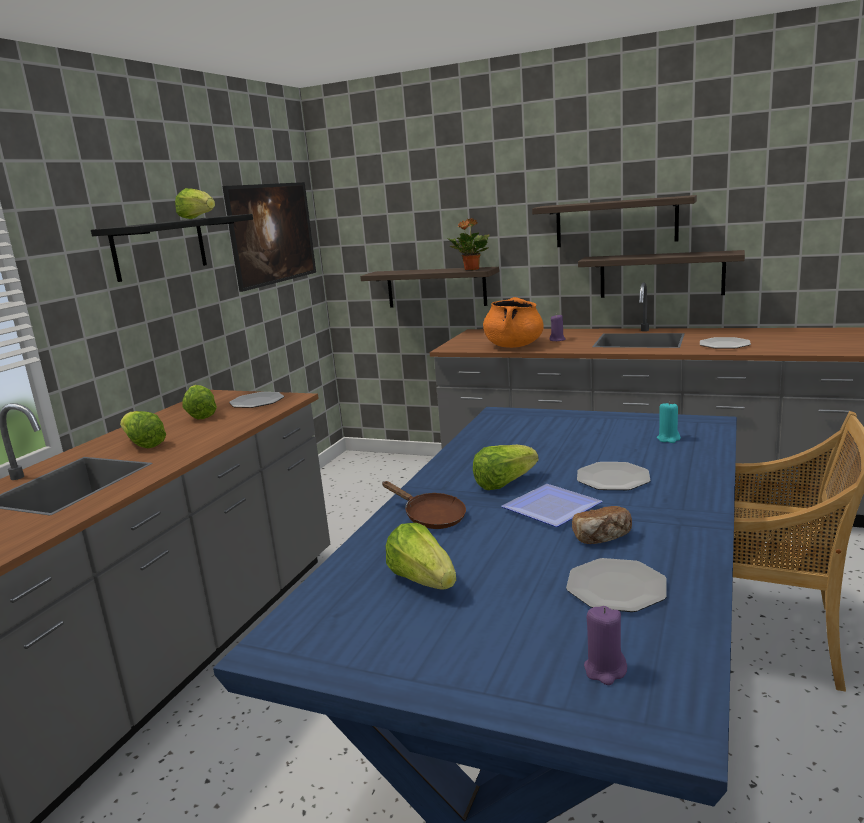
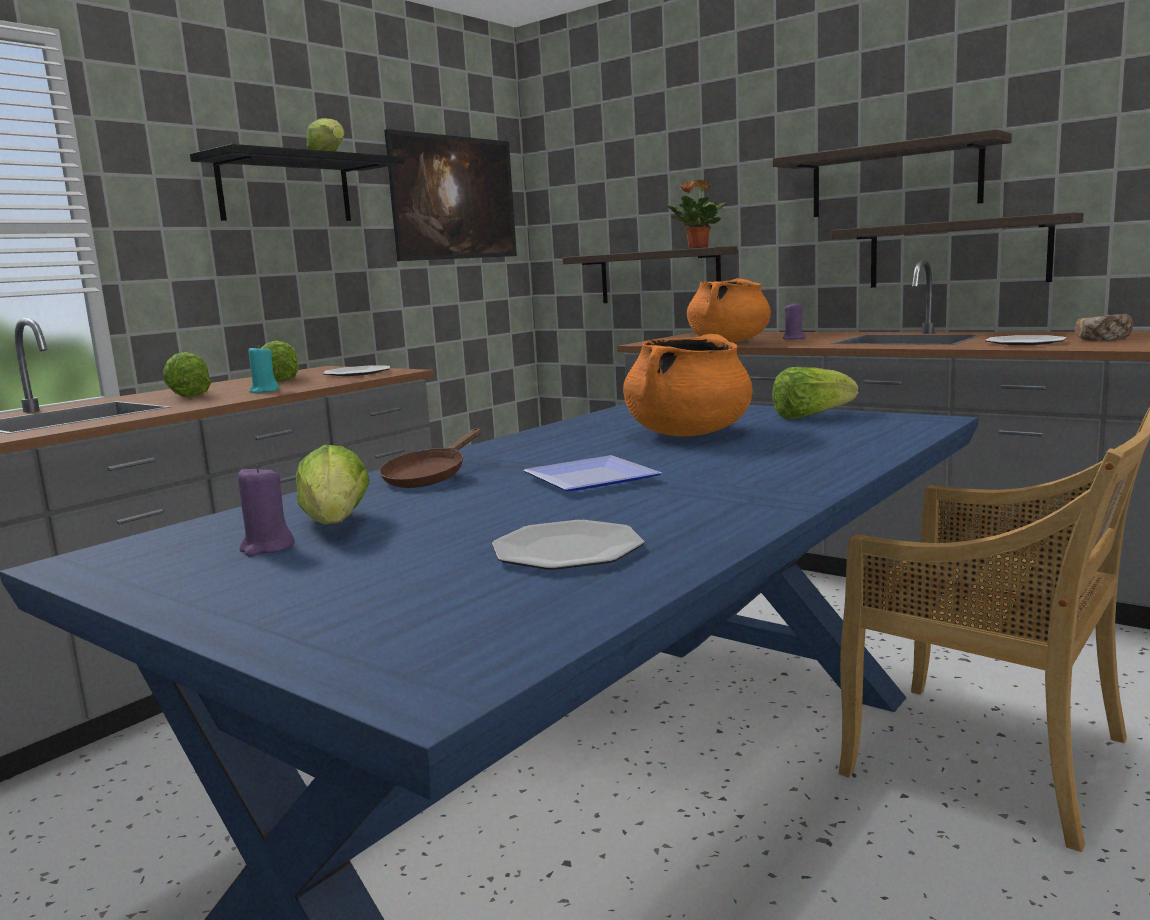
camera: 15 degrees right, 5 degrees down
(430, 517) = (429, 477): brown frying pan -> brown frying pan turned 60 degrees clockwise
(504, 483) = (564, 456): lettuce -> lettuce (811, 416)
(565, 449) = (689, 434): none -> orange cooking pot
(602, 538) = (619, 507): bread -> bread (1103, 339)
(605, 670) = (431, 620): purple candle -> purple candle (267, 548)
(613, 478) = (714, 459): plate -> none
(668, 439) = (845, 431): turquoise candle -> turquoise candle (264, 391)

